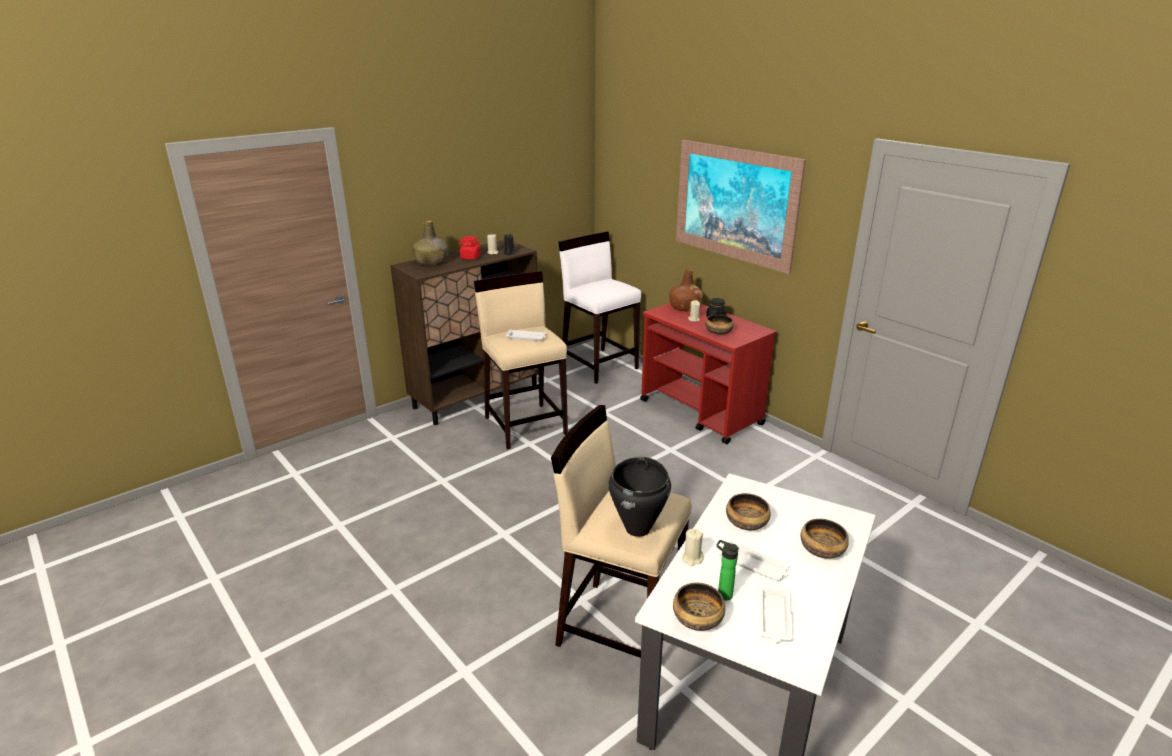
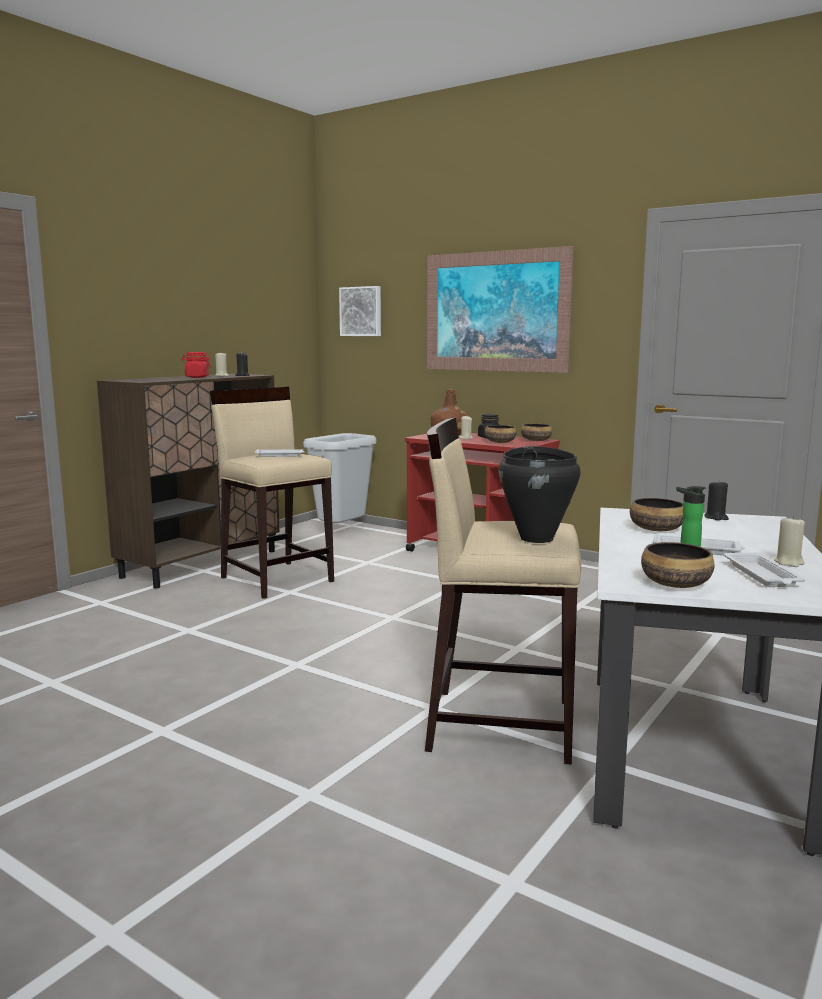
camera: 15 degrees left, 15 degrees down
(432, 262) = (151, 379): green bottle -> none
(599, 365) = (341, 531): white stool -> grey trash can
(627, 177) = (361, 311): none -> picture
(692, 558) = (622, 552): beige candle -> beige candle (789, 562)
(812, 508) = (716, 517): none -> black candle
(821, 549) = (758, 536): bowl -> bowl (535, 440)

